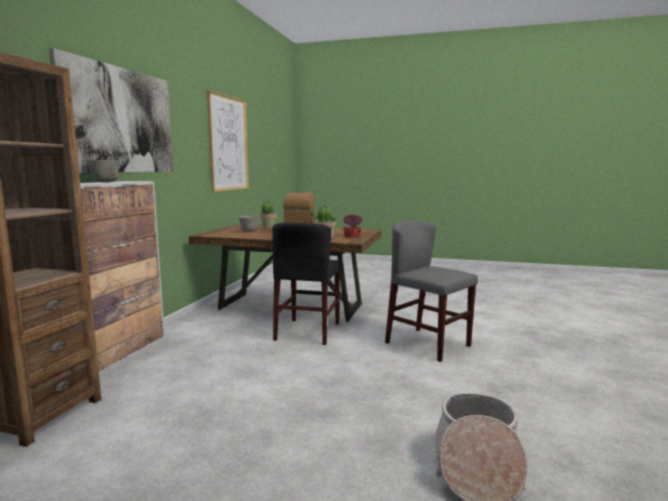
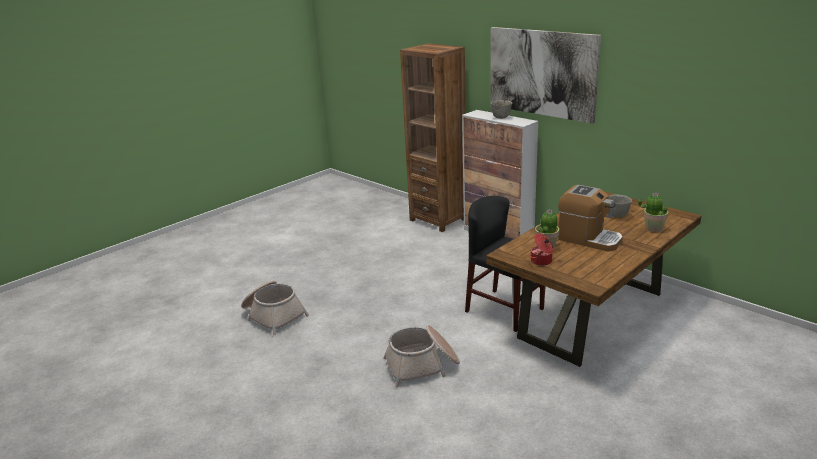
camera: 120 degrees right, 15 degrees up
(228, 143) = (725, 107): picture -> none
(428, 344) = (422, 365): grey chair -> basket

